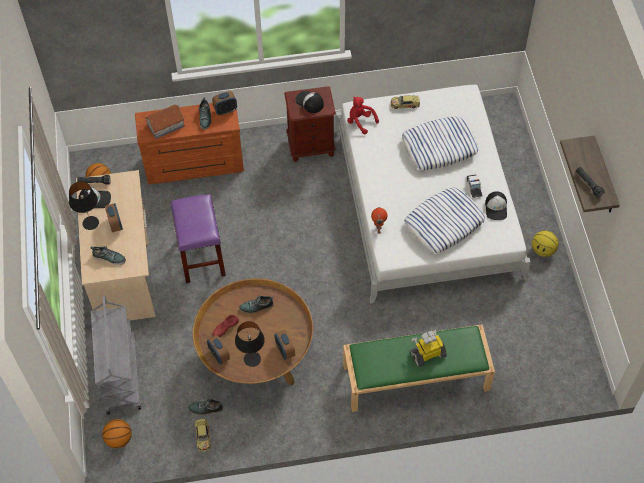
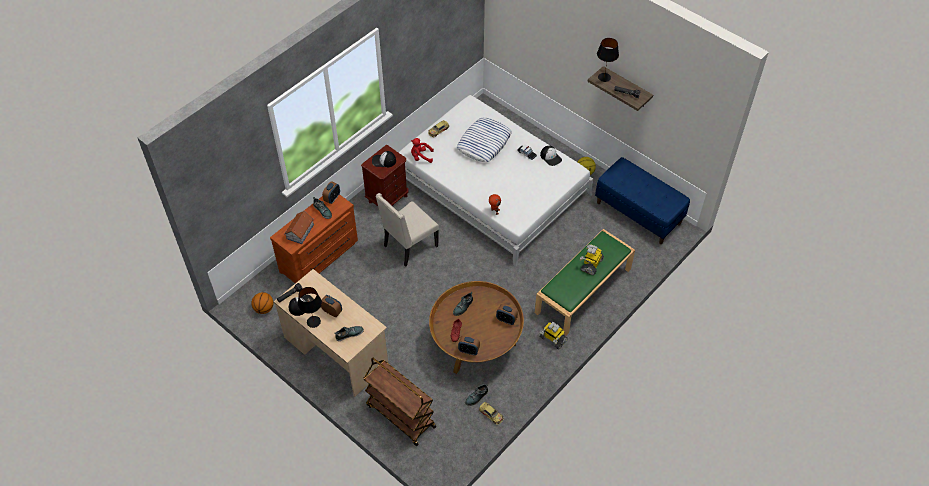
camera: 40 degrees left, 5 degrees down
(119, 439) = (439, 455): basketball -> none
(120, 374) = (400, 416): grey cart -> brown cart
(202, 257) = (383, 309): purple stool -> none
(251, 359) = (491, 338): black table lamp -> black table lamp (604, 77)
(285, 210) = (409, 246): none -> beige chair
(334, 405) = (552, 339): none -> toy robot
(444, 223) = (529, 184): pillow -> none
(560, 335) = (639, 213): none -> blue bench

